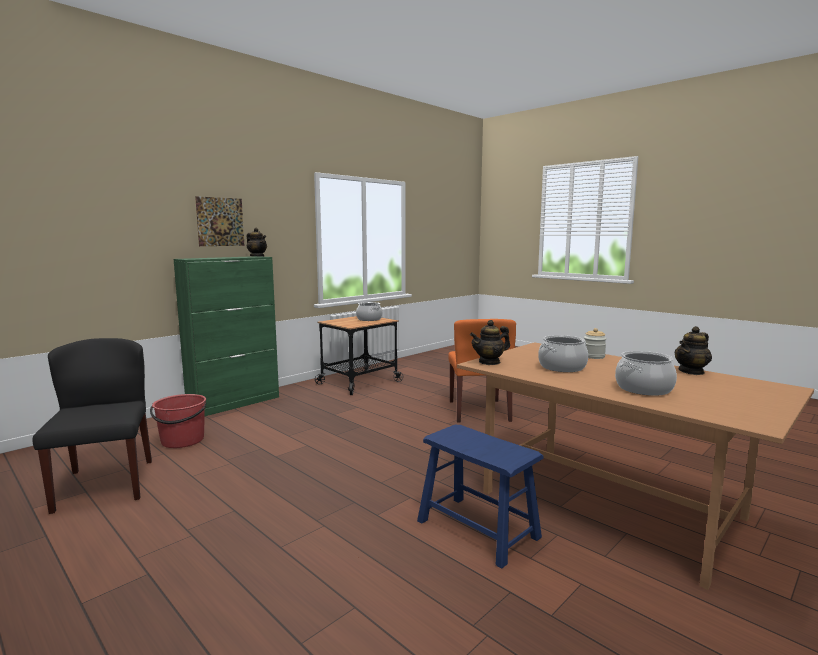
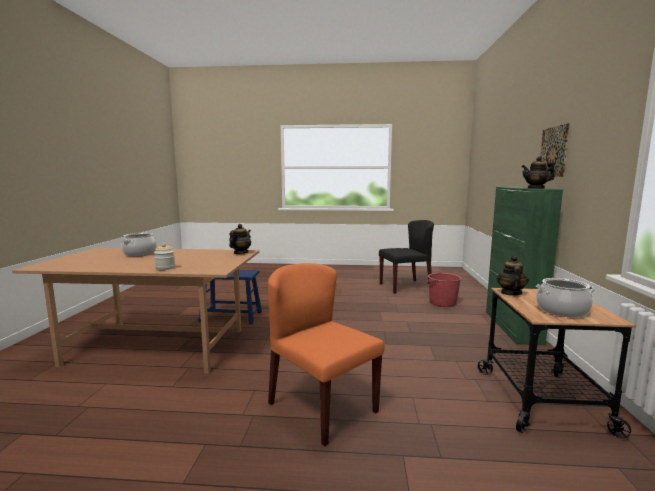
camera: 140 degrees right, 0 degrees up
(105, 484) = (405, 286): black chair -> black chair turned 45 degrees counterclockwise
(562, 367) = (190, 257): cooking pot -> none
(691, 371) = (90, 268): teapot -> teapot (510, 293)

